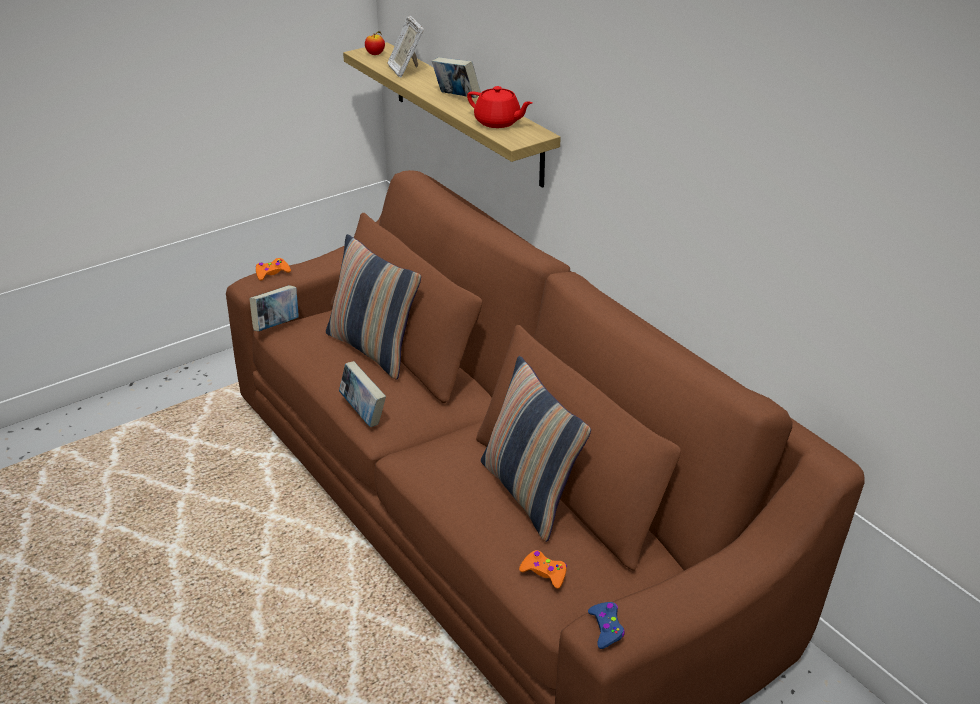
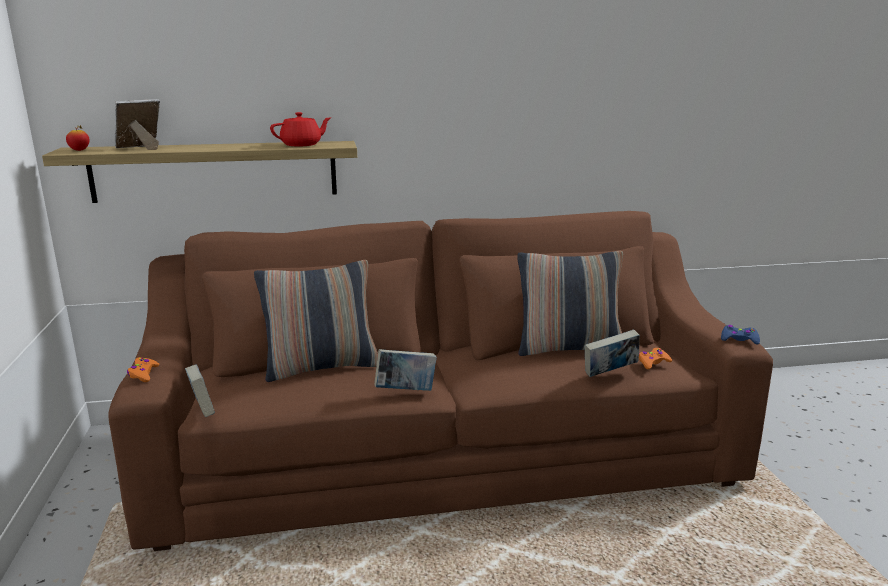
camera: 65 degrees left, 15 degrees down
(406, 70) = (140, 148): picture frame -> picture frame turned 135 degrees clockwise
(456, 98) = (233, 146): book -> book (610, 373)

